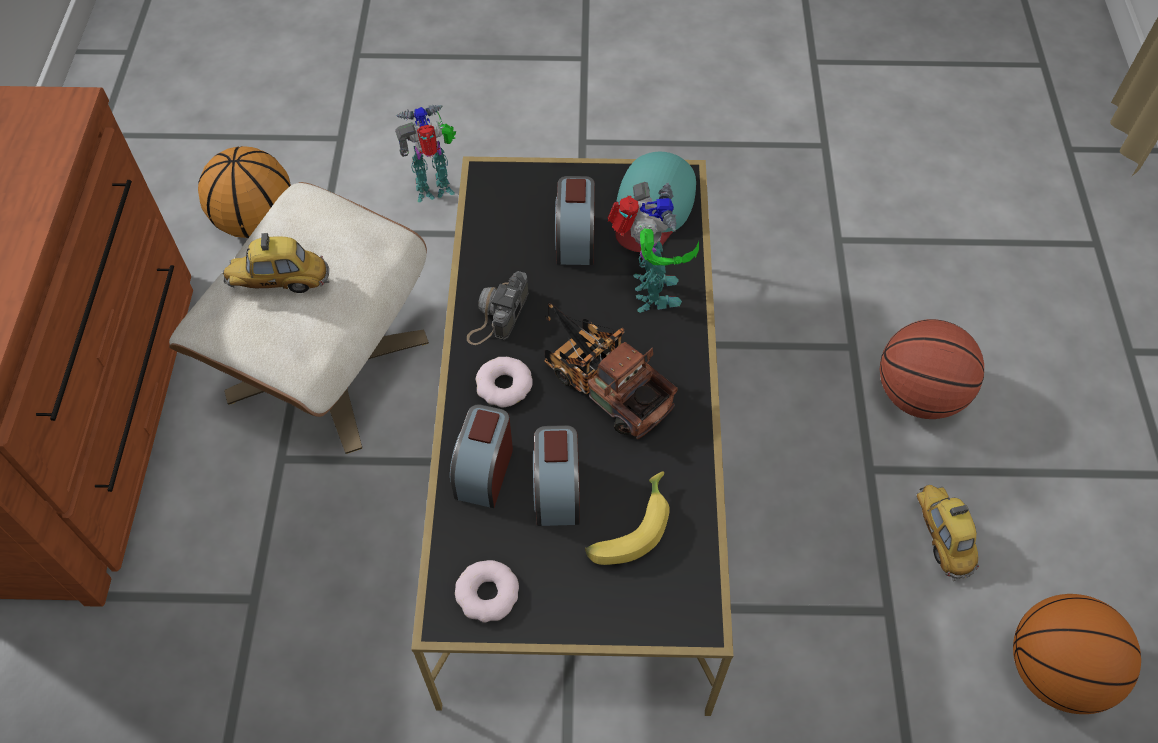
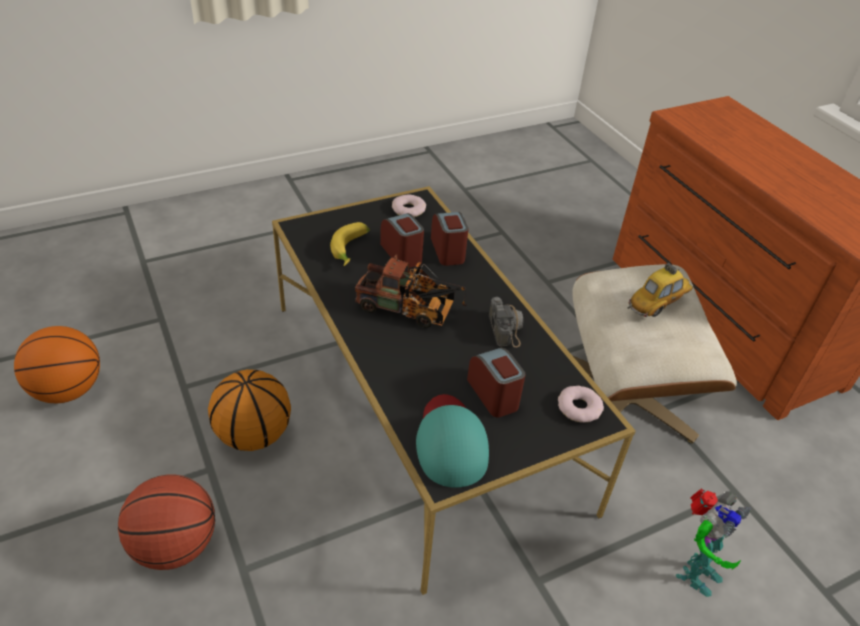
camera: 150 degrees right, 15 degrees down
(256, 221) = (789, 478): basketball -> basketball (255, 435)
(504, 385) = (469, 290): donut -> donut (578, 407)
(649, 294) = (412, 373): toy robot -> none
(941, 536) = (149, 442): toy car -> none

